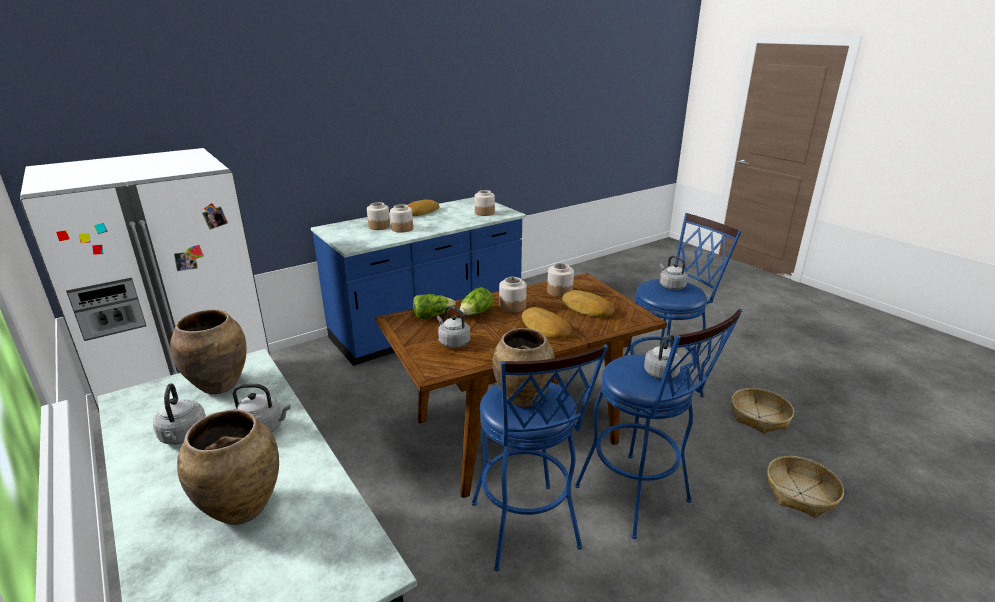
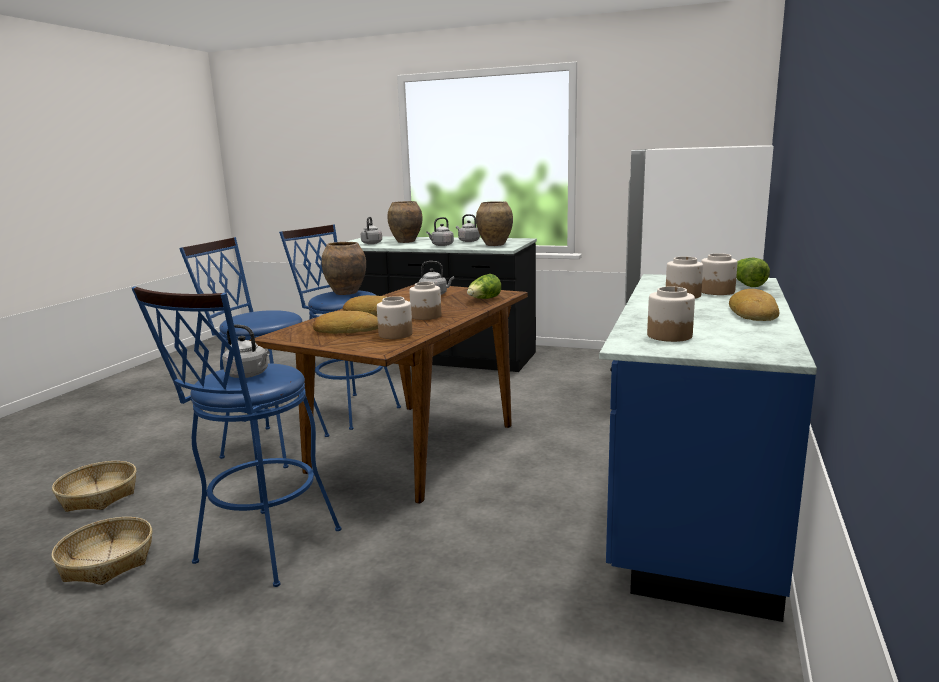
camera: 145 degrees right, 10 degrees down
(476, 314) = (450, 307): lettuce -> lettuce (747, 284)
(662, 372) = (248, 317): grey kettle -> grey kettle (371, 243)

